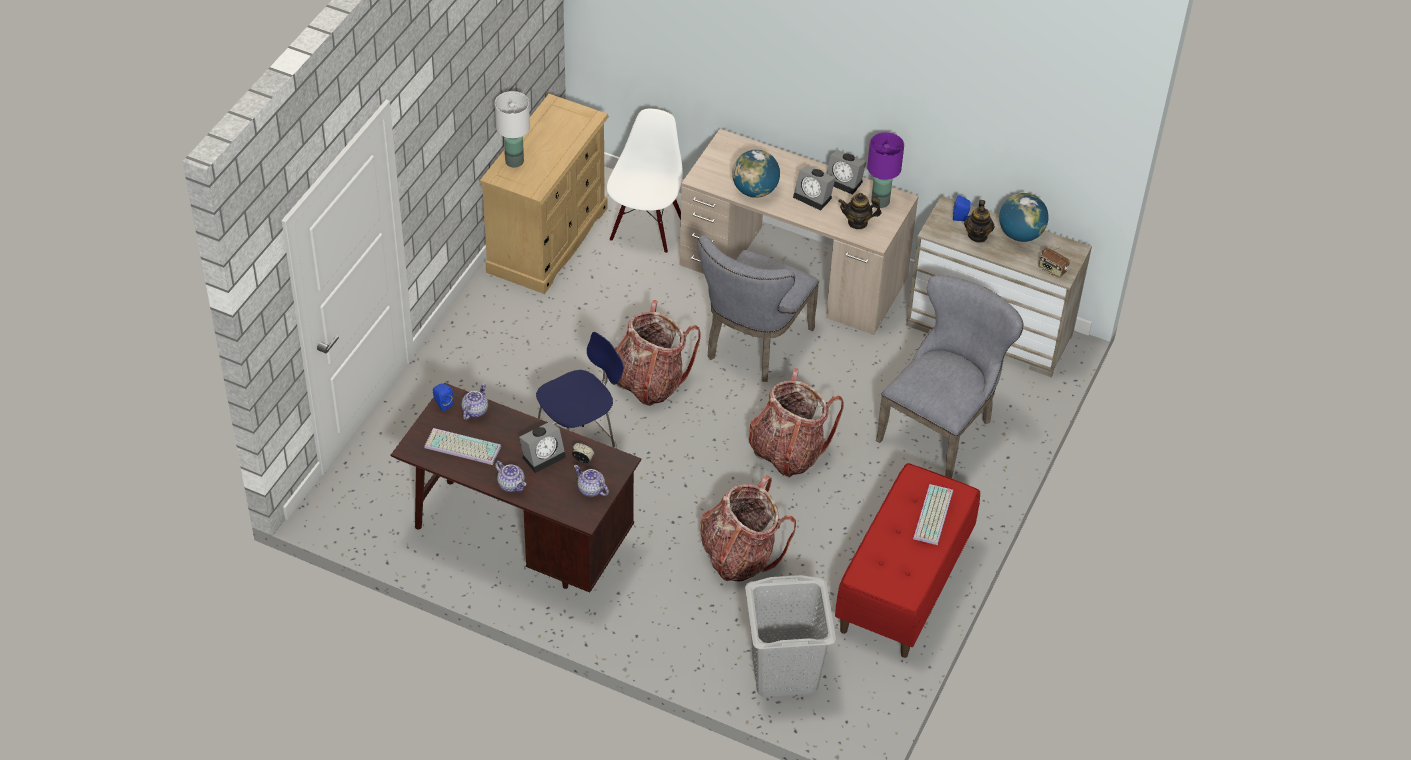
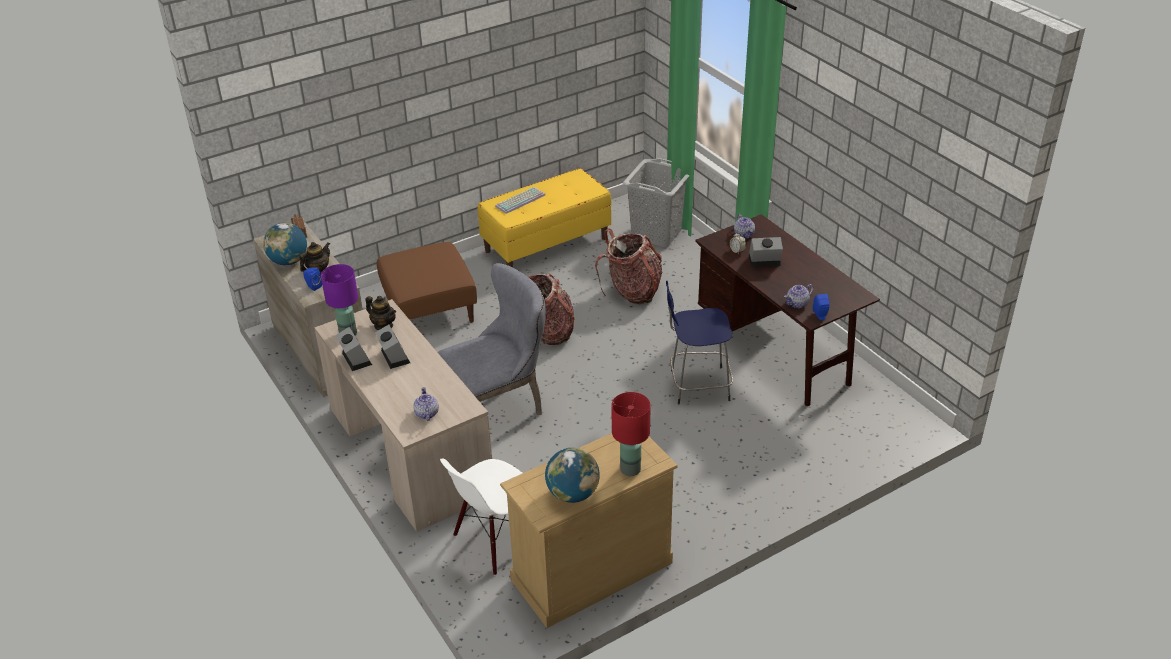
camera: 145 degrees left, 10 degrees down
(461, 448) = (822, 285): keyboard -> none
(511, 484) = (798, 254): teapot -> teapot (426, 413)
(514, 162) = (631, 469): white table lamp -> red table lamp
(649, 381) = (602, 414): backpack -> none
(755, 191) = (434, 380): globe -> globe (572, 494)
(904, 585) = (546, 244): red bench -> yellow bench
(941, 428) = (429, 309): grey chair -> brown ottoman

